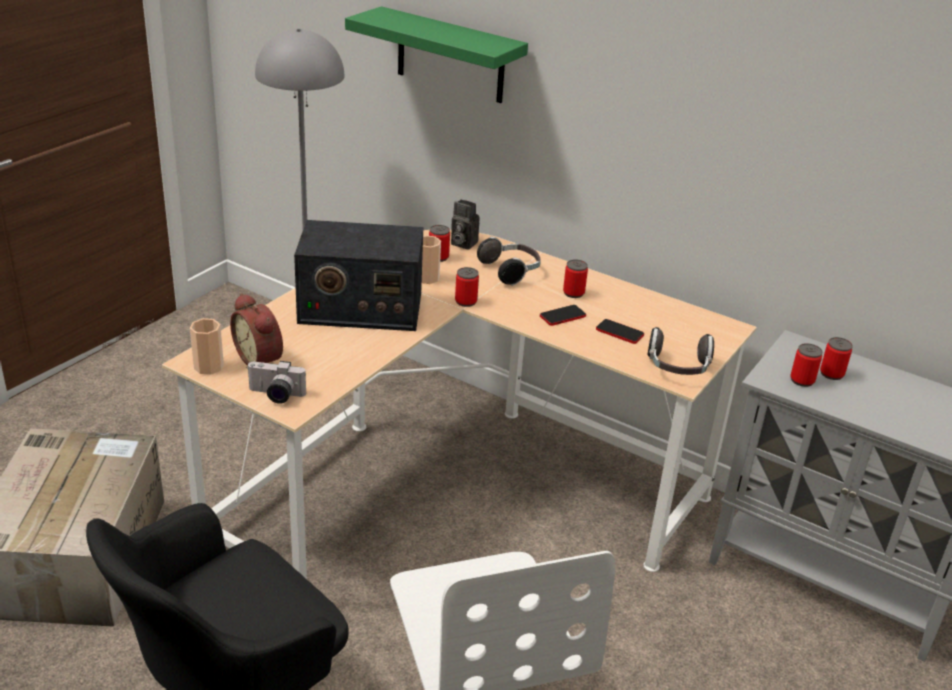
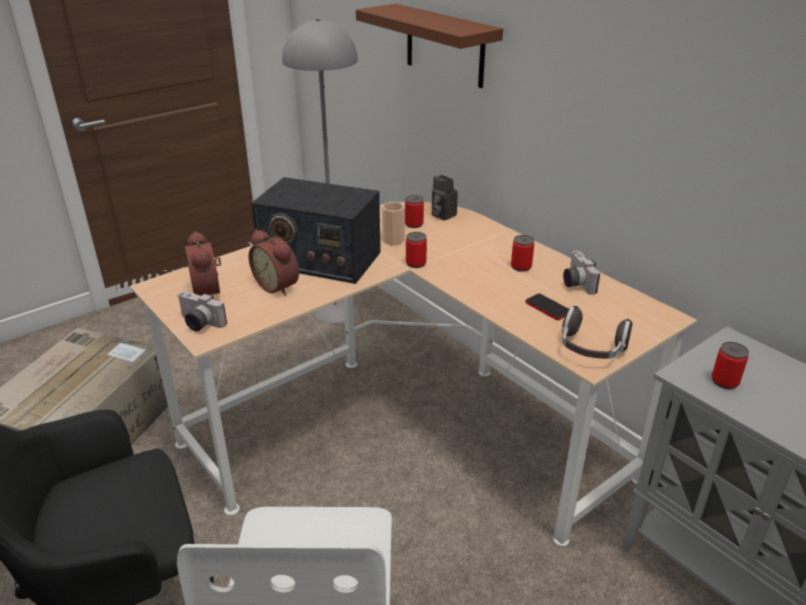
camera: 20 degrees right, 0 degrees up
(208, 367) = (163, 292): cup -> none
(334, 343) = (278, 286): none -> alarm clock
(450, 56) = (444, 45): green shelf -> brown shelf
(511, 271) = (472, 242): headphones -> none
(562, 316) = (499, 286): phone -> none
(633, 304) = (575, 283): none -> camera
(831, 374) = (763, 379): can -> none

